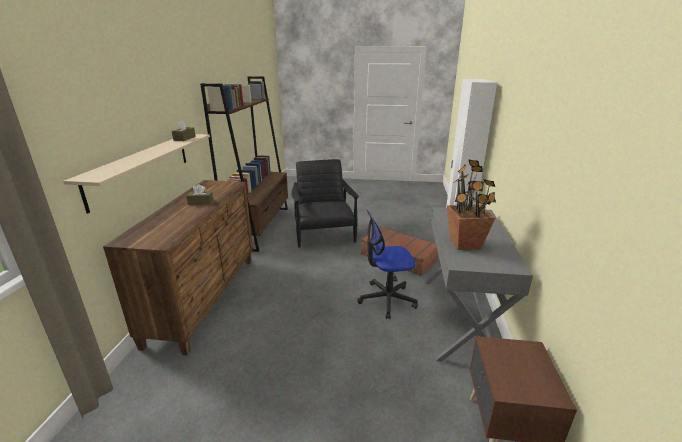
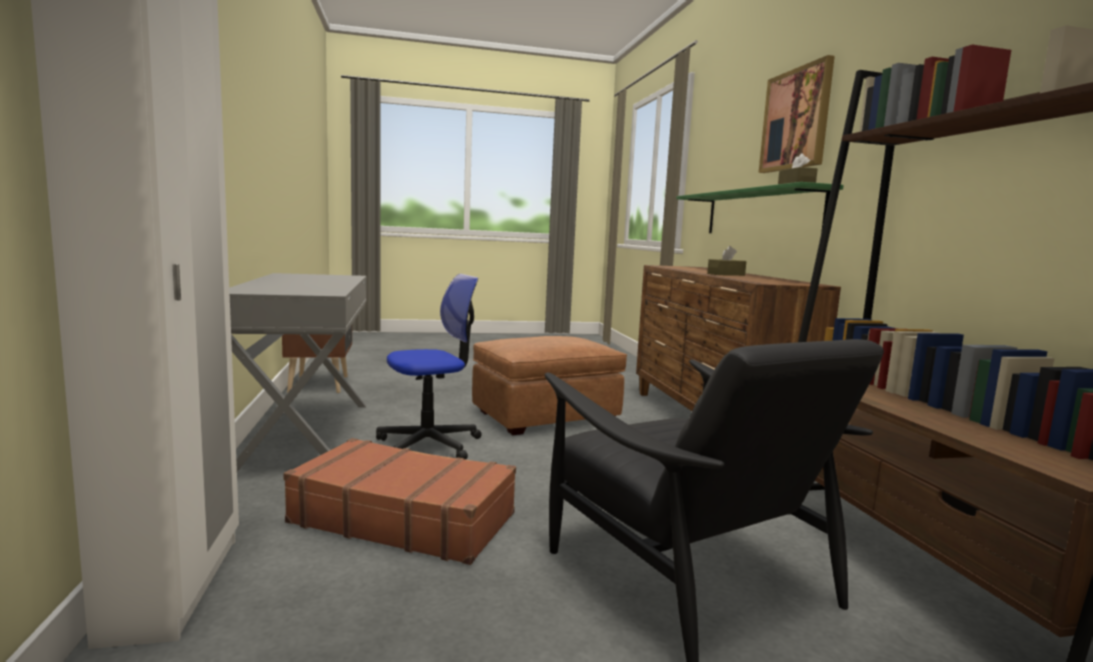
camera: 160 degrees right, 15 degrees down
(142, 167) = (760, 213): beige shelf -> green shelf
(148, 96) = (796, 119): none -> picture
(303, 322) = (545, 417): none -> brown ottoman
(465, 244) = (327, 280): potted plant -> none

